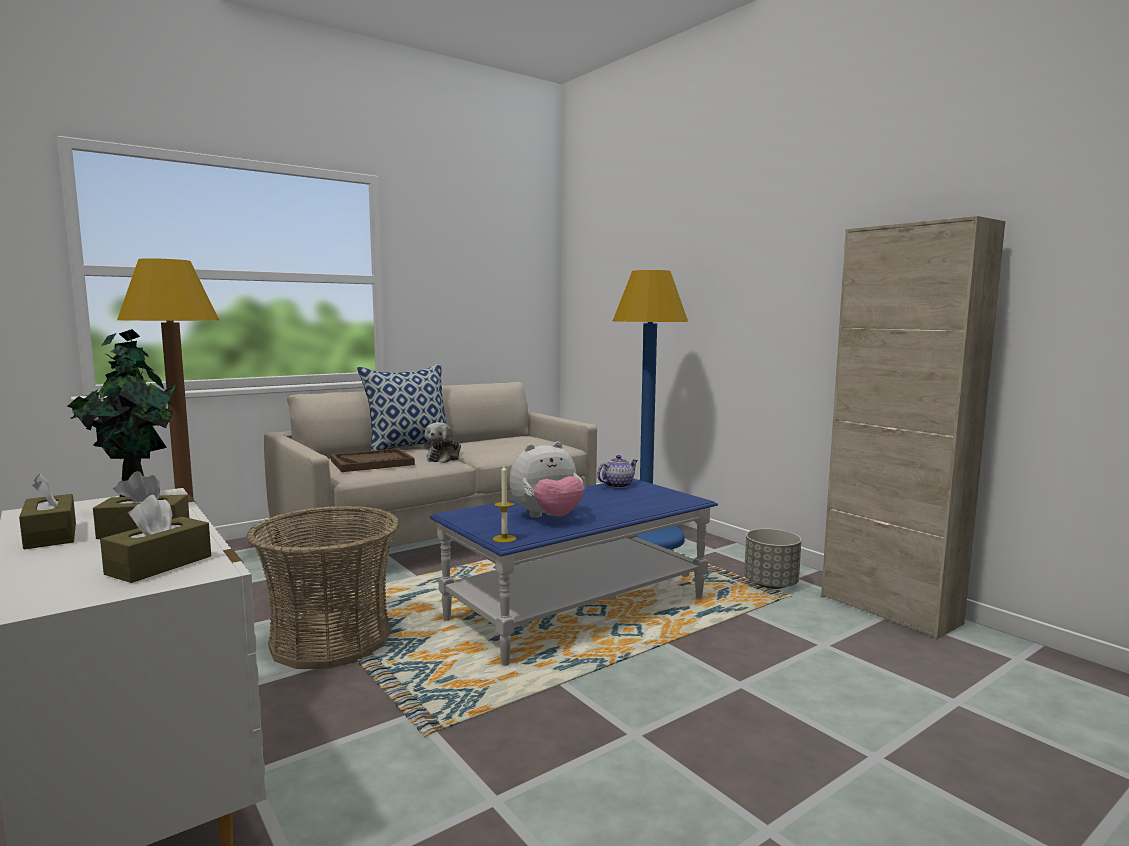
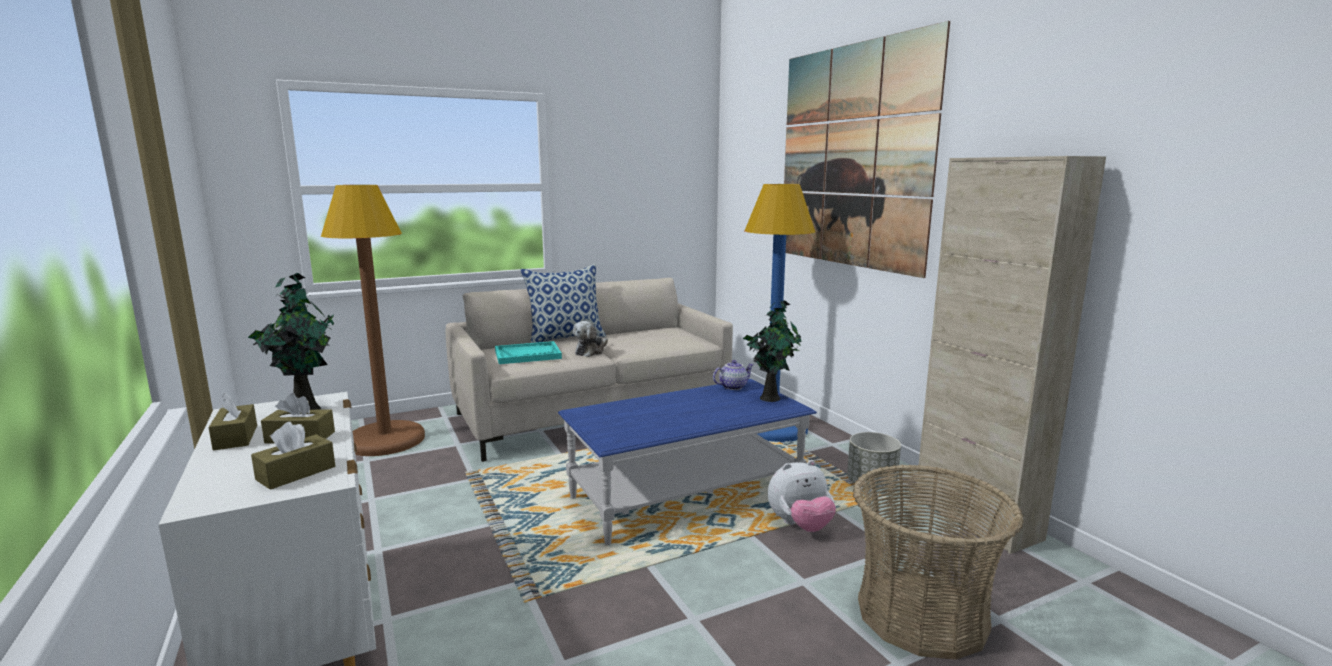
camera: 10 degrees right, 5 degrees up
(331, 640) = (476, 509): basket -> basket (922, 615)
(372, 463) = (528, 355): brown tray -> turquoise tray
(504, 539) = (608, 440): candle -> none
(547, 517) = (654, 419): plush toy -> plush toy (800, 526)
(663, 493) = (771, 397): none -> potted plant
(721, 244) = (852, 157): none -> picture

